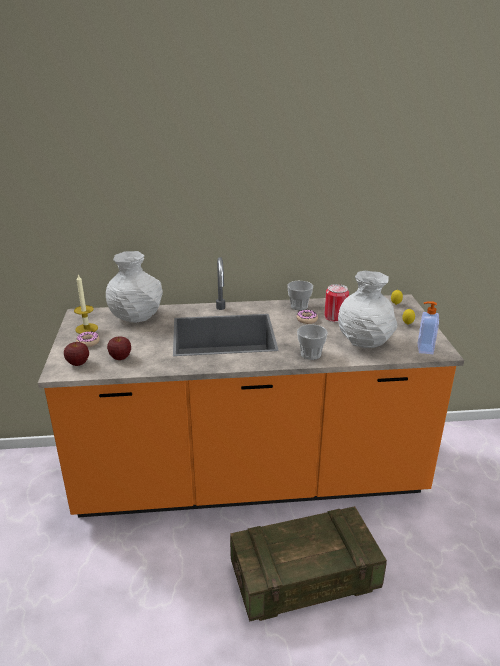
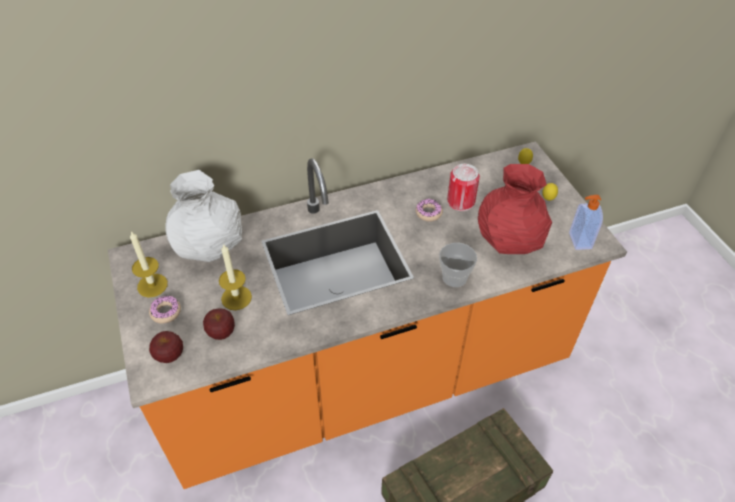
camera: 15 degrees left, 20 degrees up
(141, 342) = (236, 298): none -> candle
(299, 306) = (410, 188): cup -> none
(365, 342) = (509, 242): white vase -> red vase

